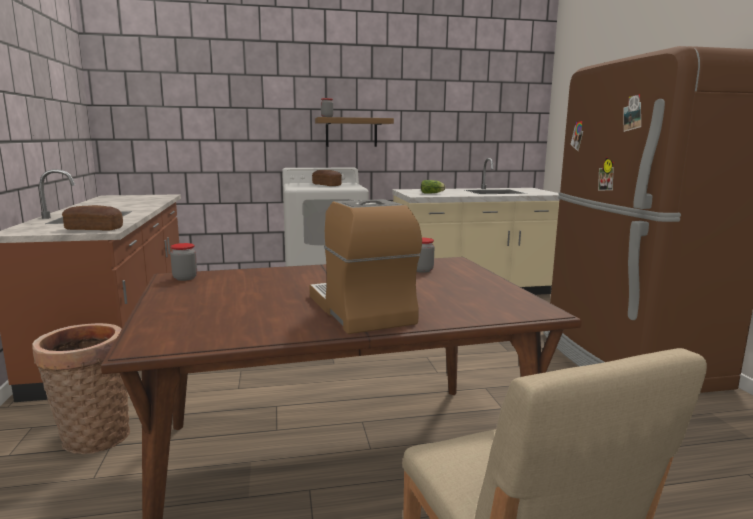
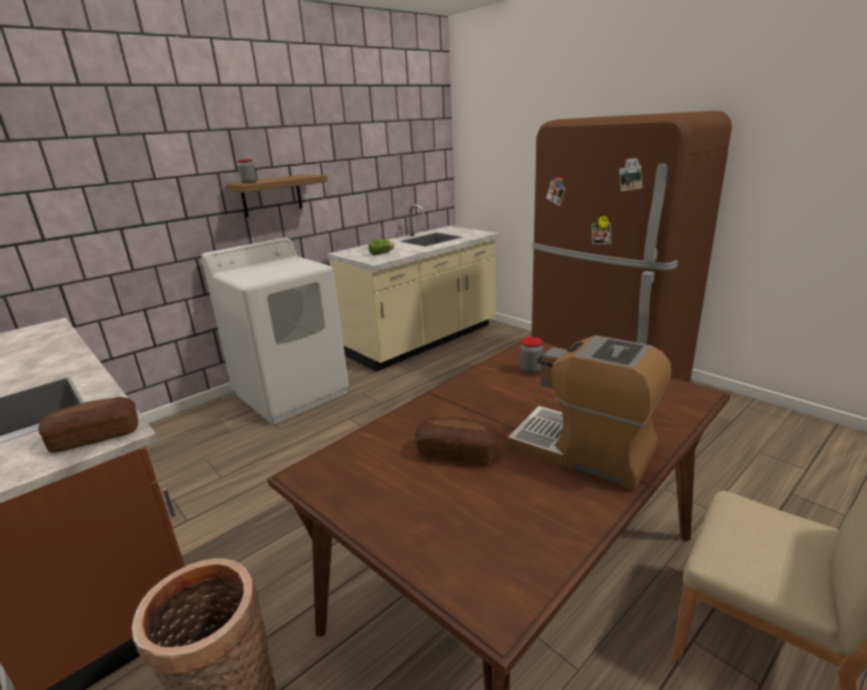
camera: 30 degrees left, 10 degrees up
(185, 278) = (327, 472): jar -> none
(326, 185) = (275, 268): bread -> bread (456, 453)

